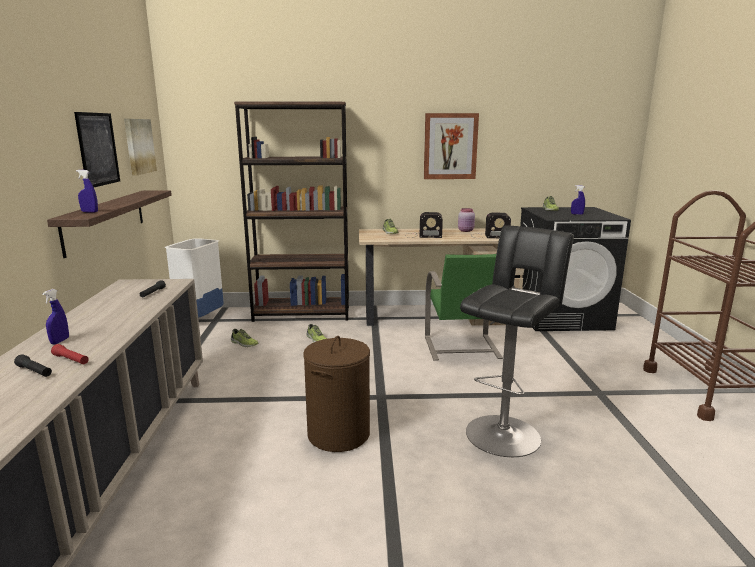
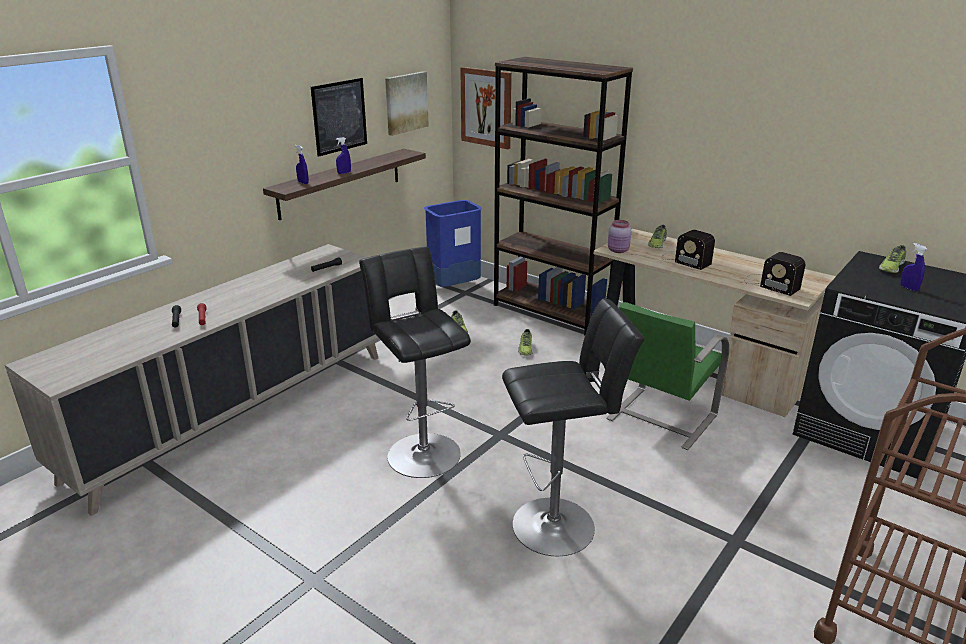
camera: 40 degrees right, 10 degrees up
(60, 341) = (217, 298): blue spray bottle -> blue spray bottle (344, 173)
(200, 319) = (454, 287): white trash can -> blue trash can
(339, 434) = (421, 452): brown laundry basket -> black stool
(450, 146) = (765, 142): picture -> picture (486, 107)
(466, 231) = (760, 266): pink jar -> pink jar (618, 250)

